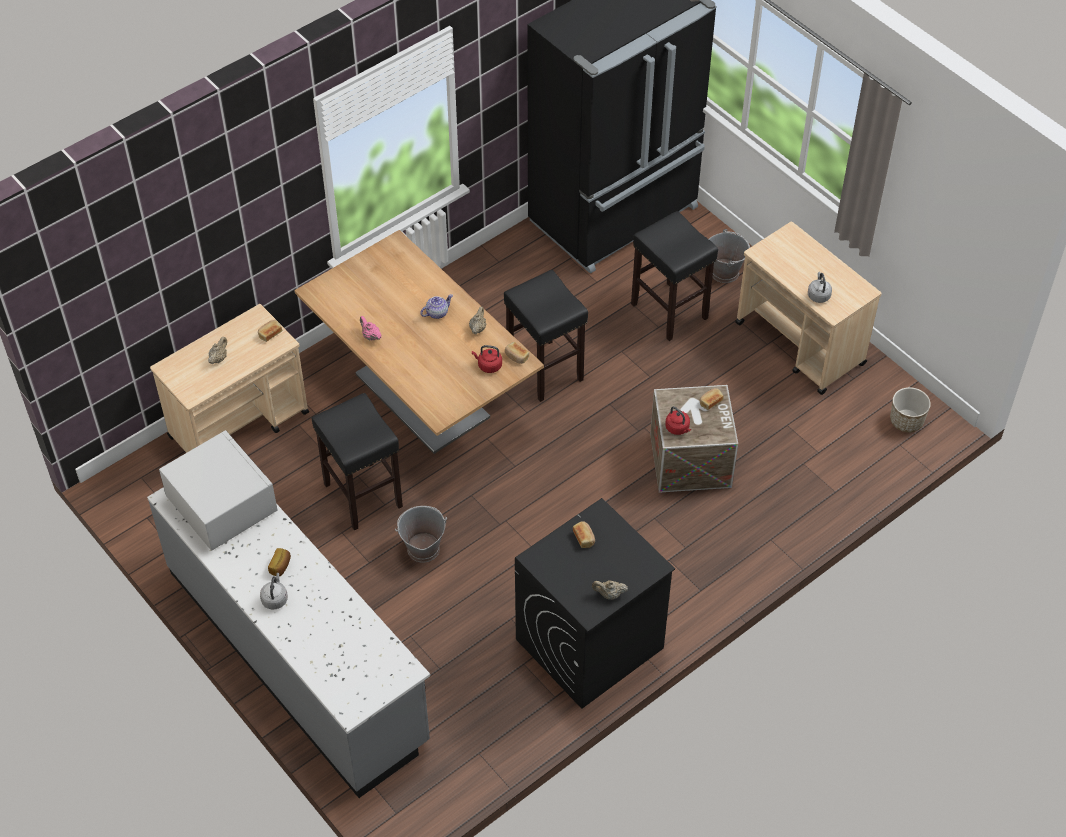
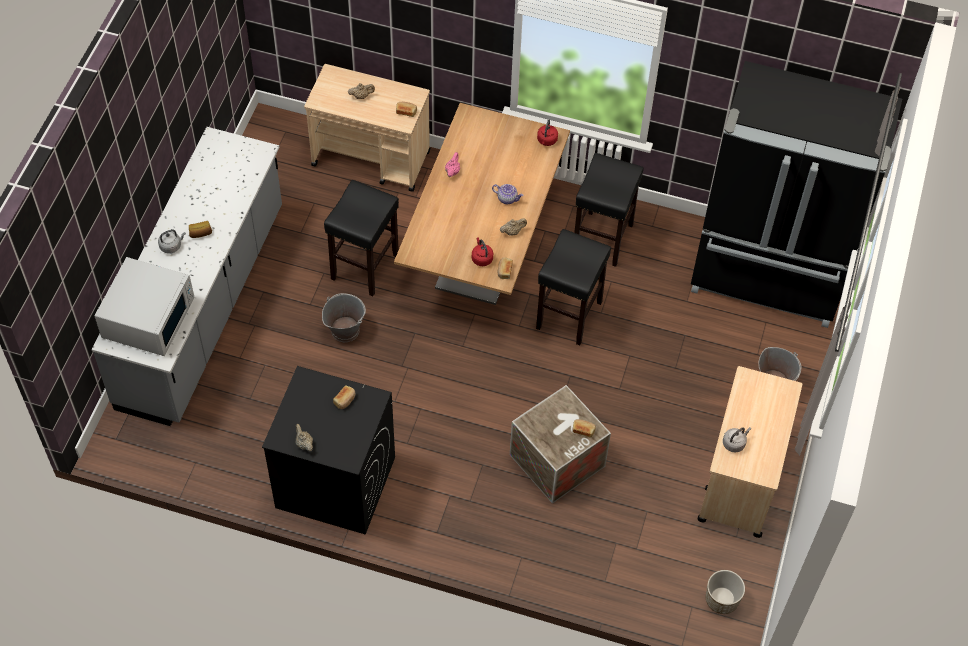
camera: 55 degrees right, 5 degrees up
(221, 503) = (230, 170): white microwave -> white microwave (149, 317)
(670, 311) = (698, 367): black stool -> black stool (602, 239)
(678, 428) = (539, 421): red kettle -> red kettle (546, 141)

